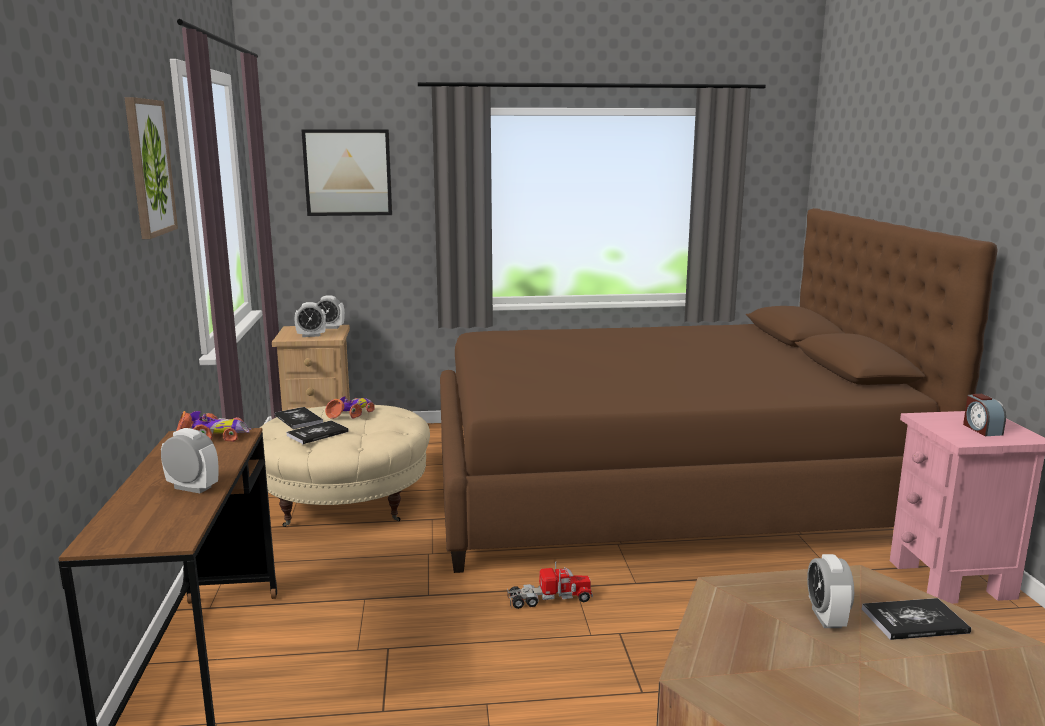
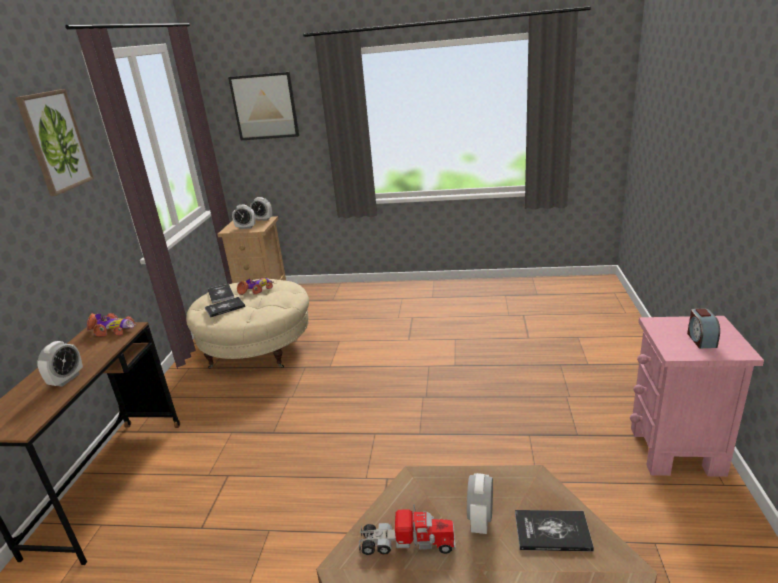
camera: 15 degrees right, 10 degrees up
(192, 488) = (66, 379): alarm clock -> alarm clock turned 75 degrees clockwise
(549, 599) = (351, 443): toy truck -> toy truck (407, 543)
(663, 486) = (481, 345): brown bed -> none

